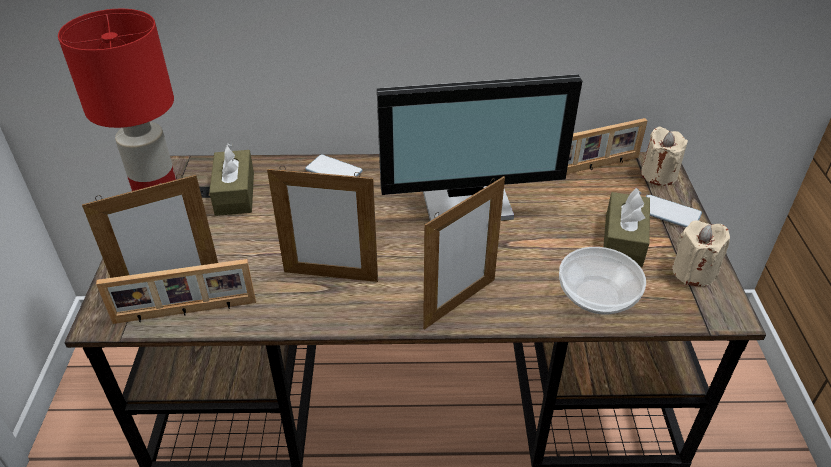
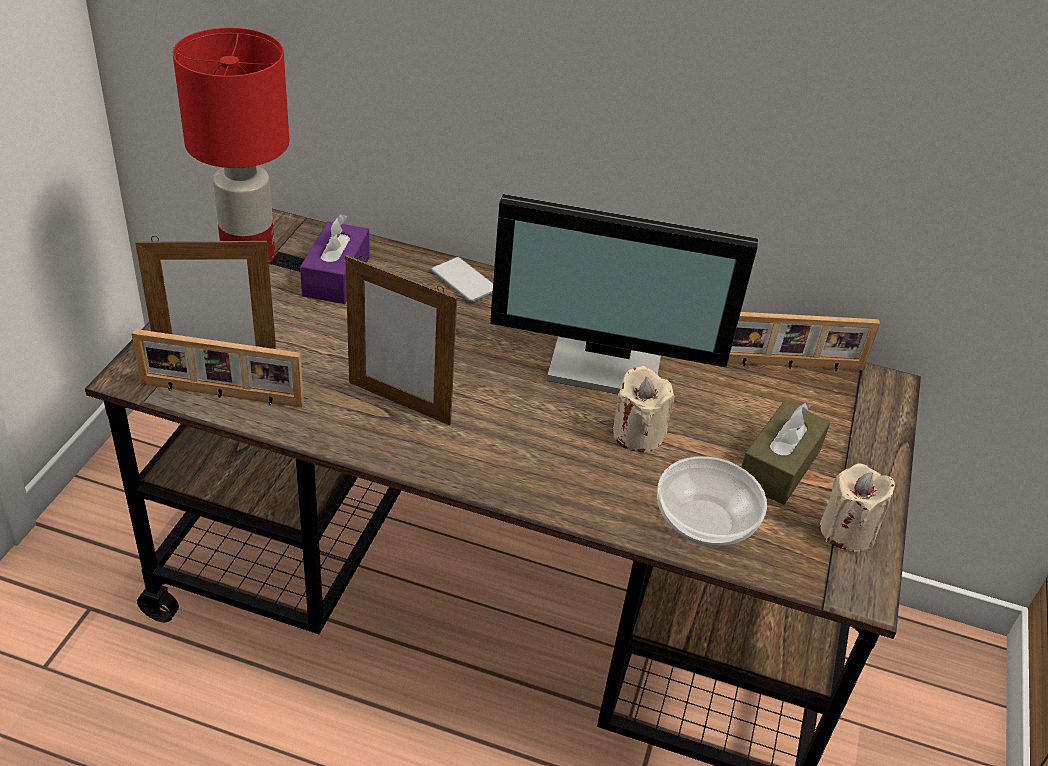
camera: 15 degrees right, 0 degrees up
(235, 193) = (336, 276): brown tissue box -> purple tissue box
(460, 303) = (533, 478): picture frame -> none
(658, 175) = (877, 399): beige candle -> beige candle (637, 434)
(669, 213) = (861, 451): phone -> none

